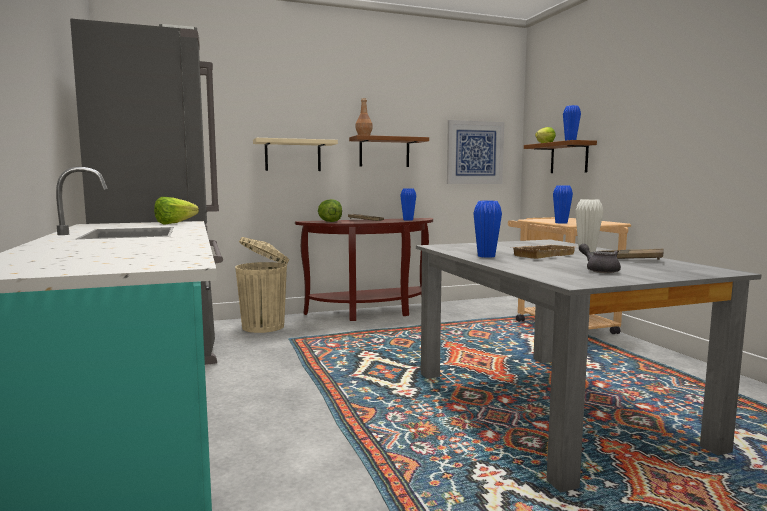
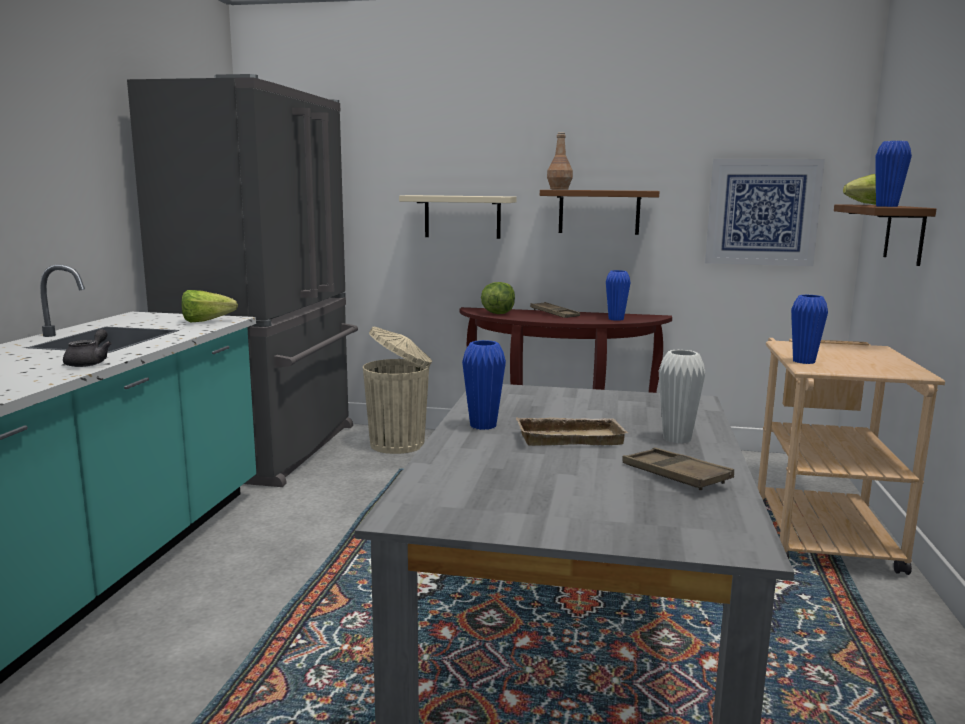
camera: 30 degrees right, 5 degrees up
(599, 270) = (535, 494): grey teapot -> grey teapot (89, 363)

